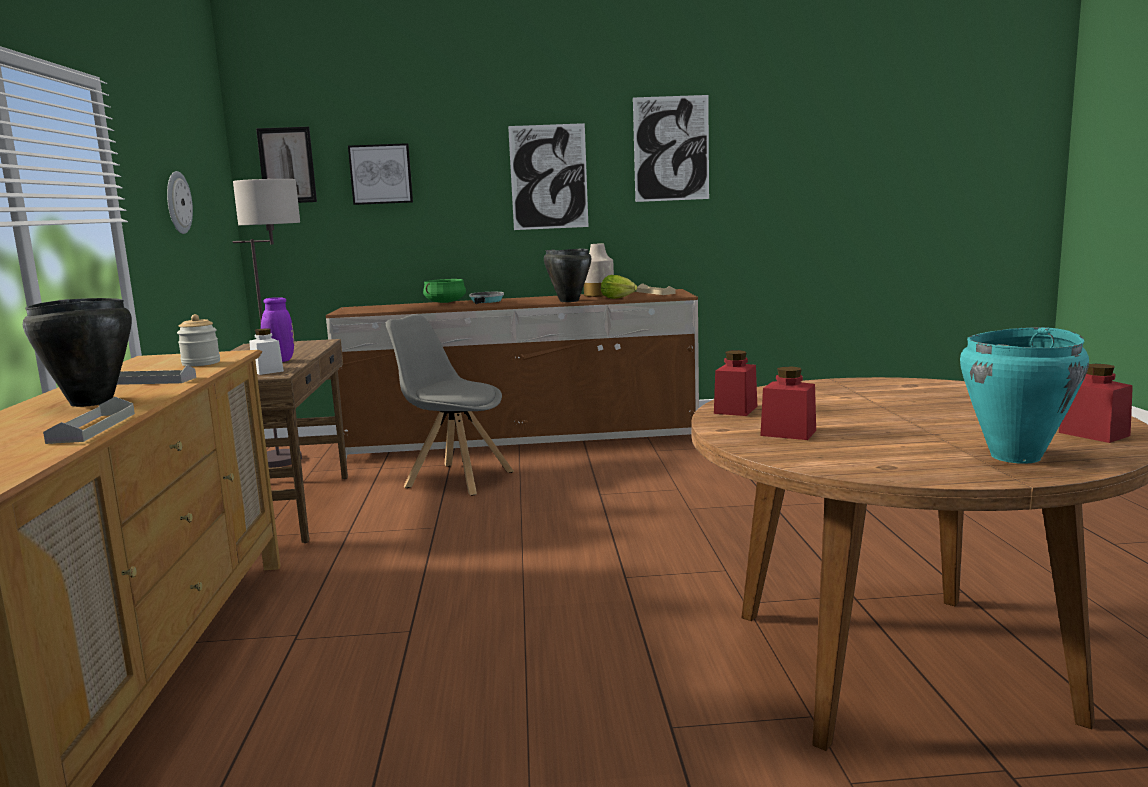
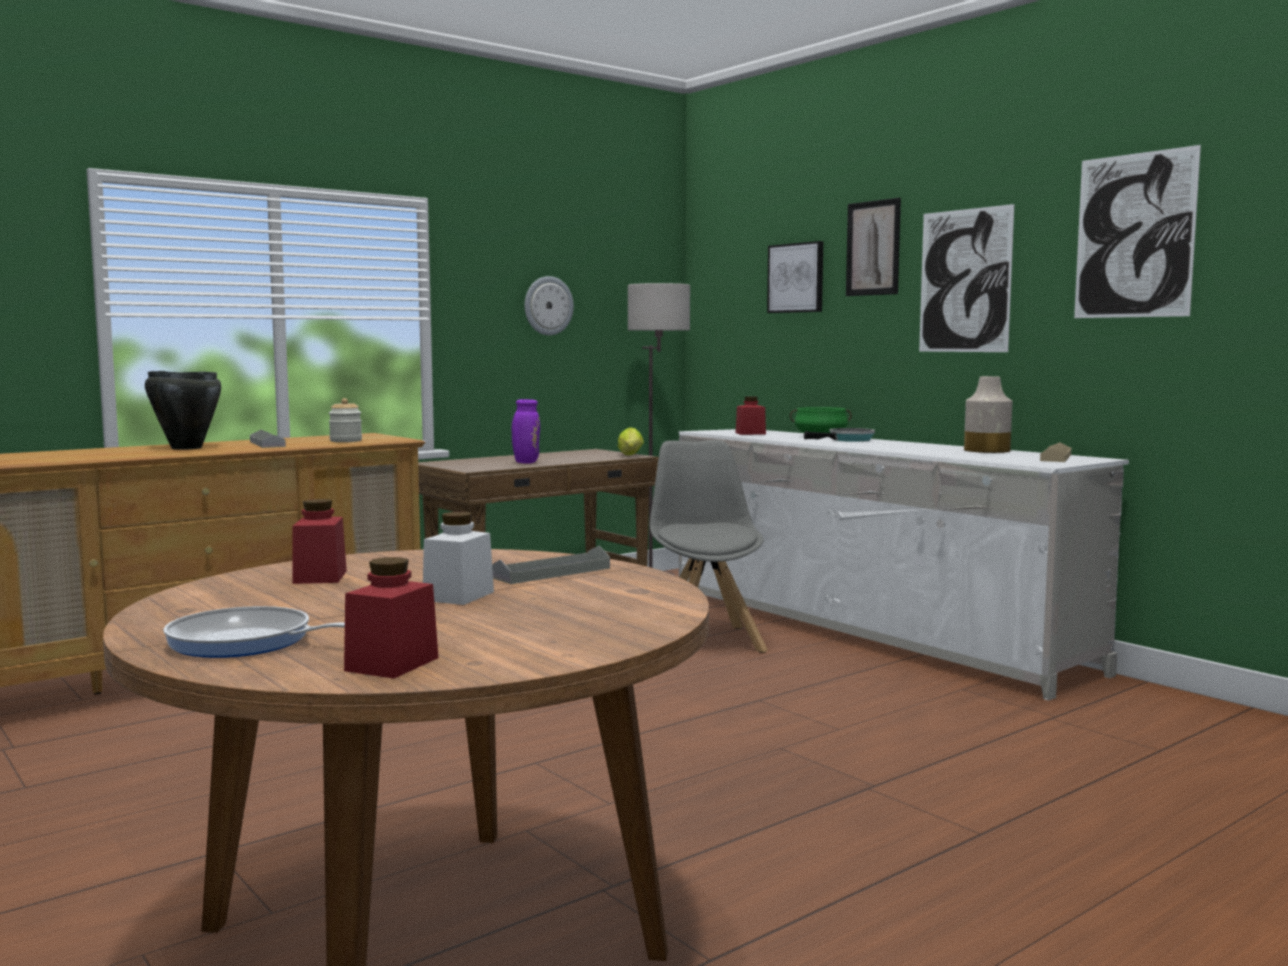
camera: 55 degrees right, 5 degrees down
(92, 427) = (104, 457): grey tray -> grey tray (551, 573)
(267, 371) = (481, 466): white jar -> white jar (458, 596)
(287, 165) = (723, 269): picture -> picture (873, 248)
(520, 441) = (866, 631): brown cabinet -> white cabinet
(568, 301) = (906, 450): black cooking pot -> none
(619, 298) = (966, 456): lettuce -> lettuce (630, 456)
(735, 410) = (420, 557): red jar -> red jar (750, 433)
(1017, 457) = (246, 642): turquoise cooking pot -> frying pan

